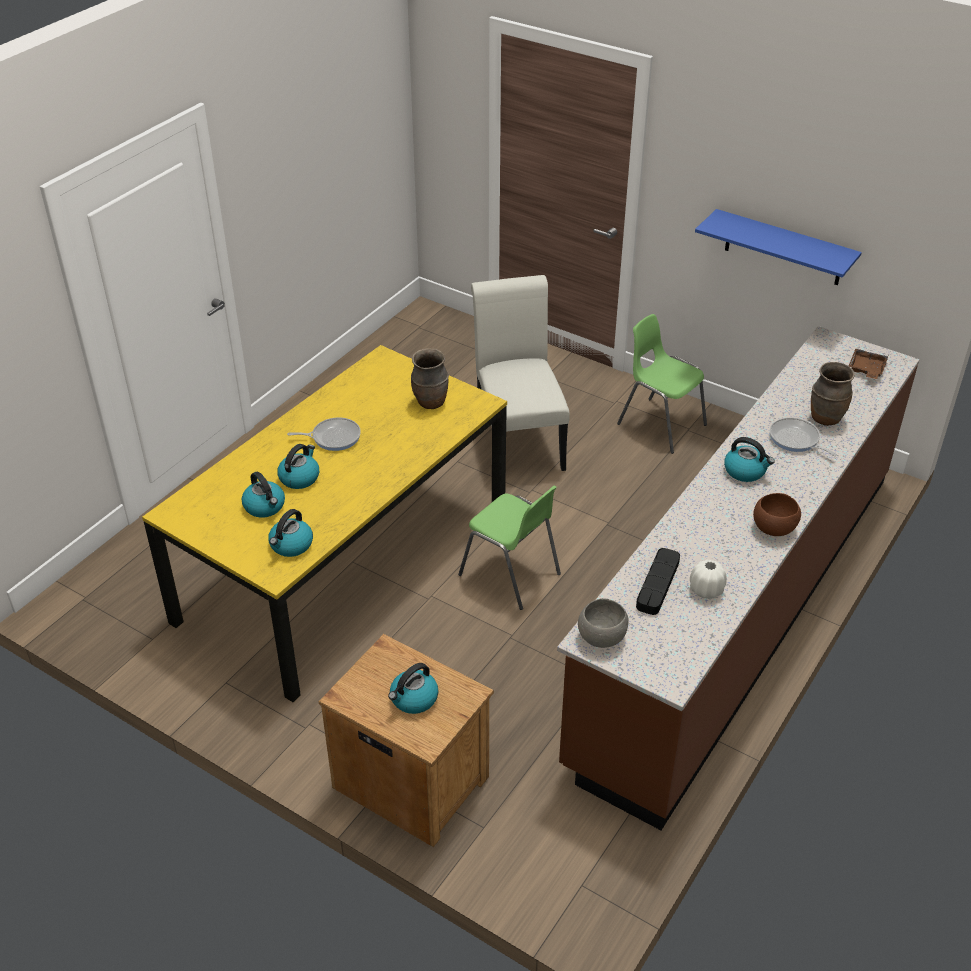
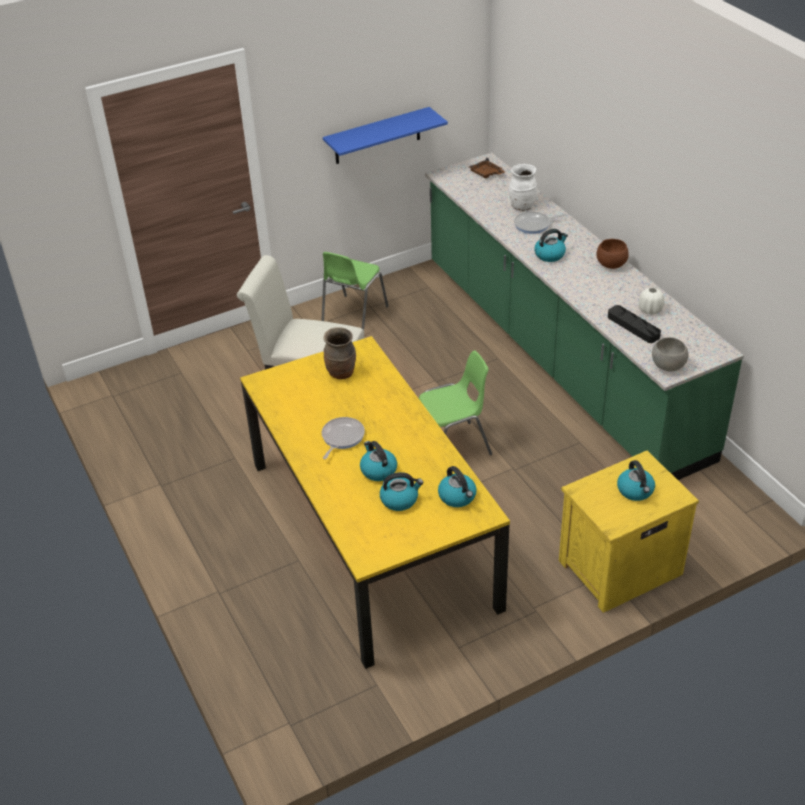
camera: 60 degrees left, 0 degrees up
(410, 780) = (618, 567): brown nightstand -> yellow nightstand
(660, 424) = (353, 317): green chair -> green chair turned 45 degrees counterclockwise
(737, 610) = (559, 356): brown counter -> green counter
(825, 418) = (521, 206): brown vase -> white vase

